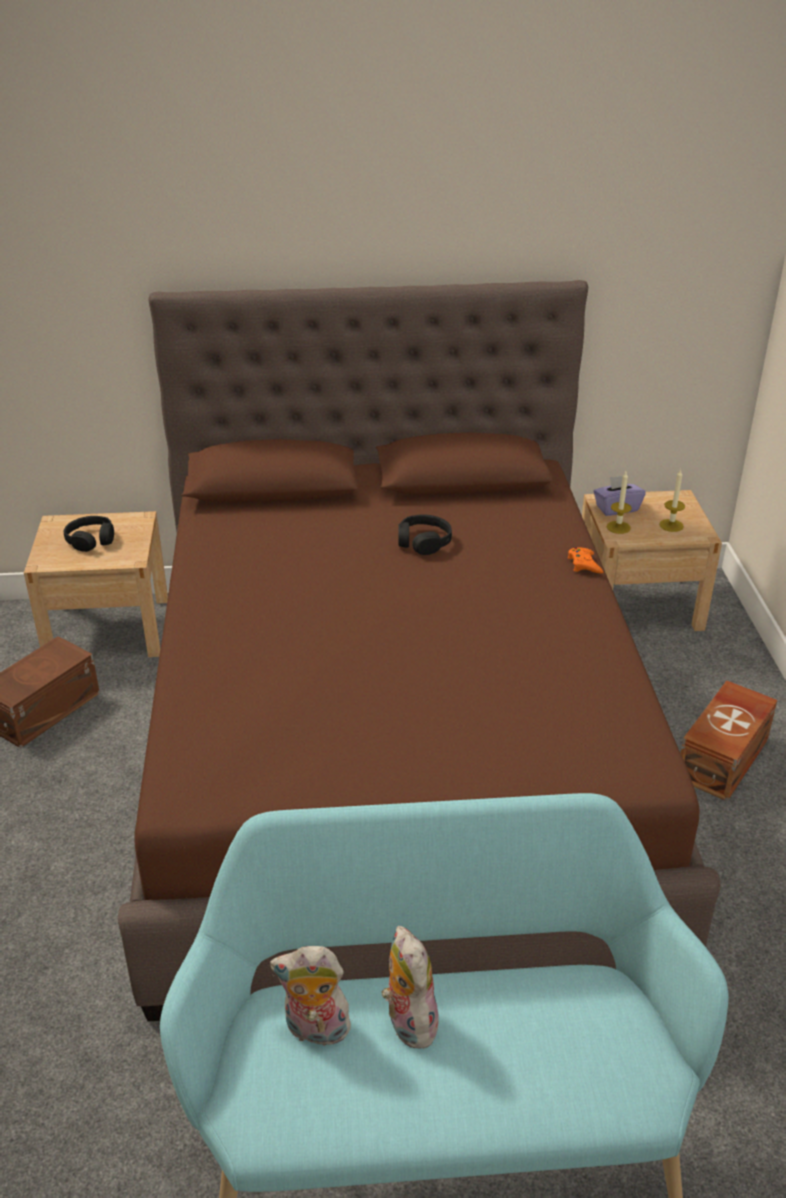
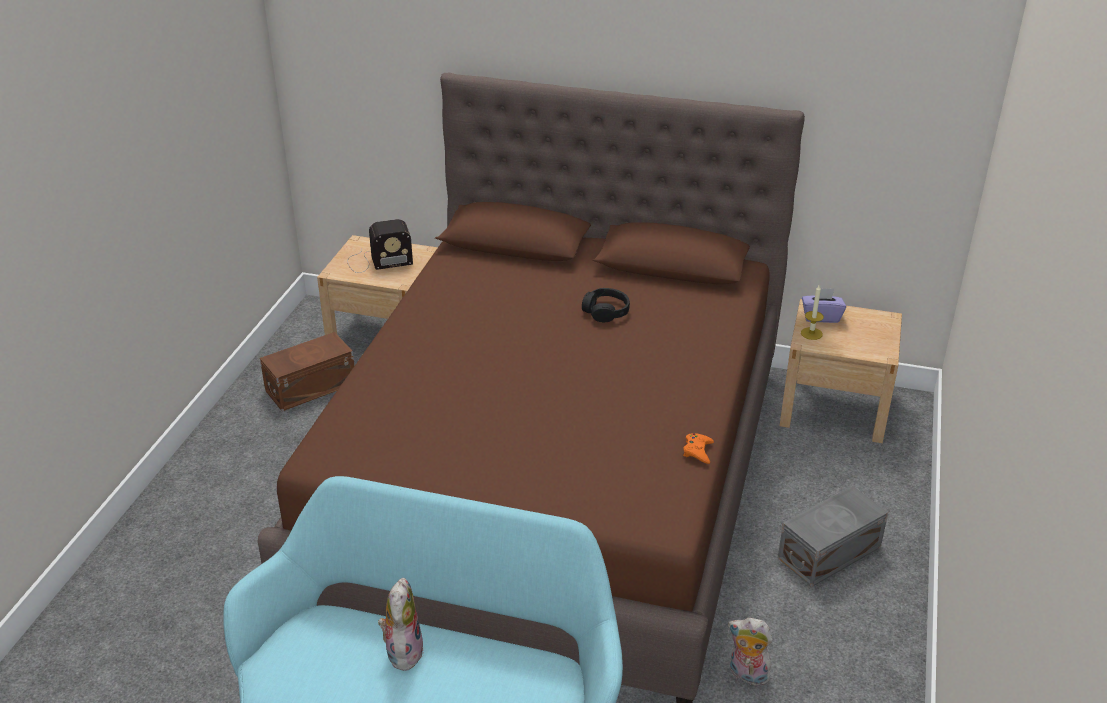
camera: 20 degrees right, 0 degrees up
(91, 540) = (377, 261): black headphones -> radio
(315, 1030) = (338, 638): plush toy -> plush toy (746, 675)
(584, 564) = (726, 356): orange game controller -> orange game controller (698, 451)
(671, 525) = (861, 341): candle -> none
(724, 758) = (831, 553): brown storage box -> grey storage box

